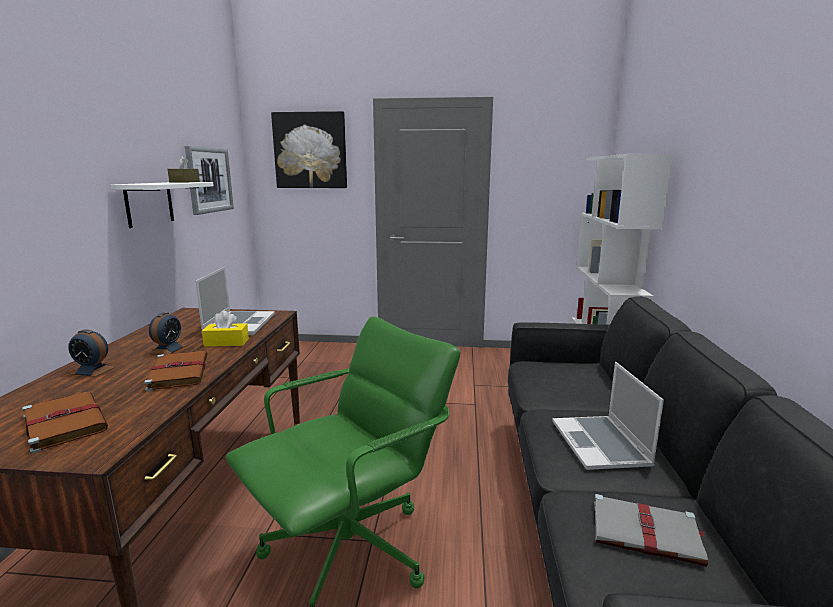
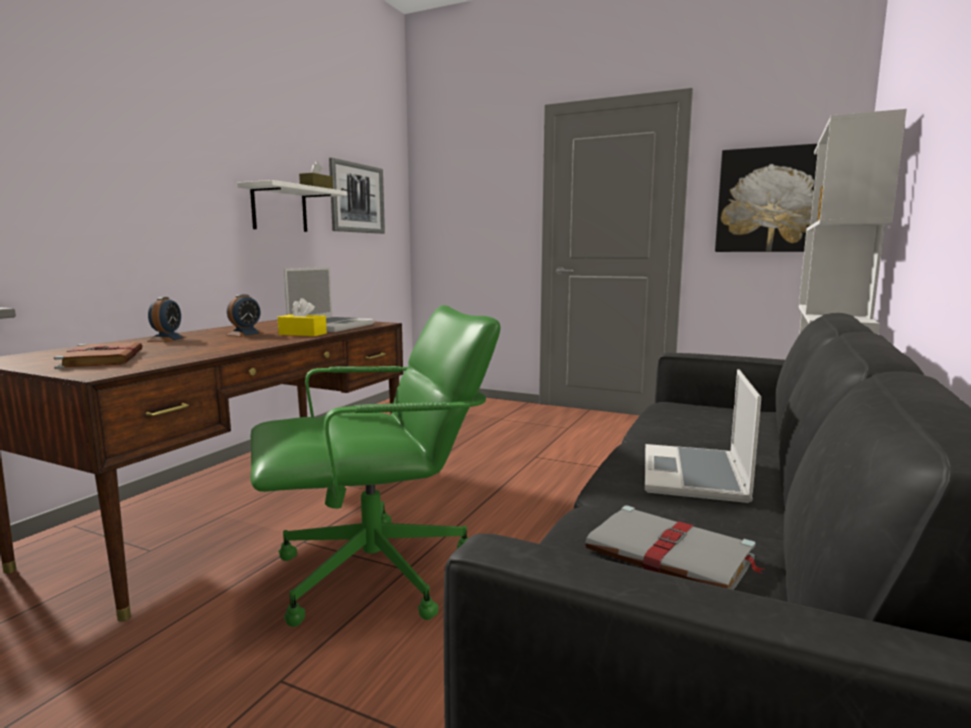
camera: 20 degrees right, 5 degrees down
(93, 370) = (167, 339): alarm clock -> alarm clock turned 120 degrees counterclockwise
(179, 372) = (233, 344): brown book -> none
(310, 150) = (473, 170): picture -> picture (773, 200)

